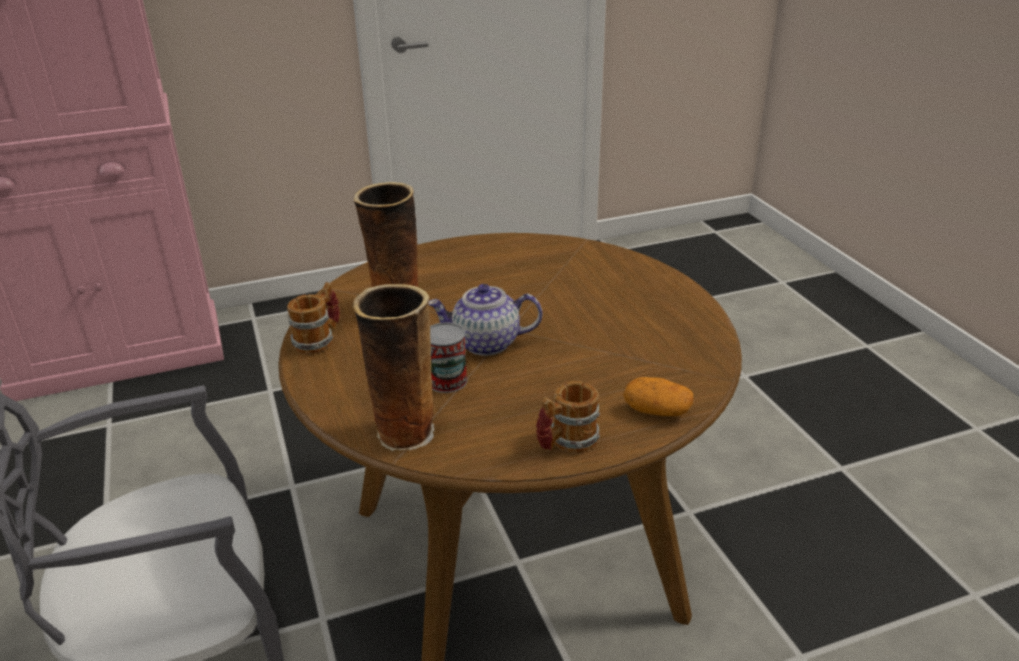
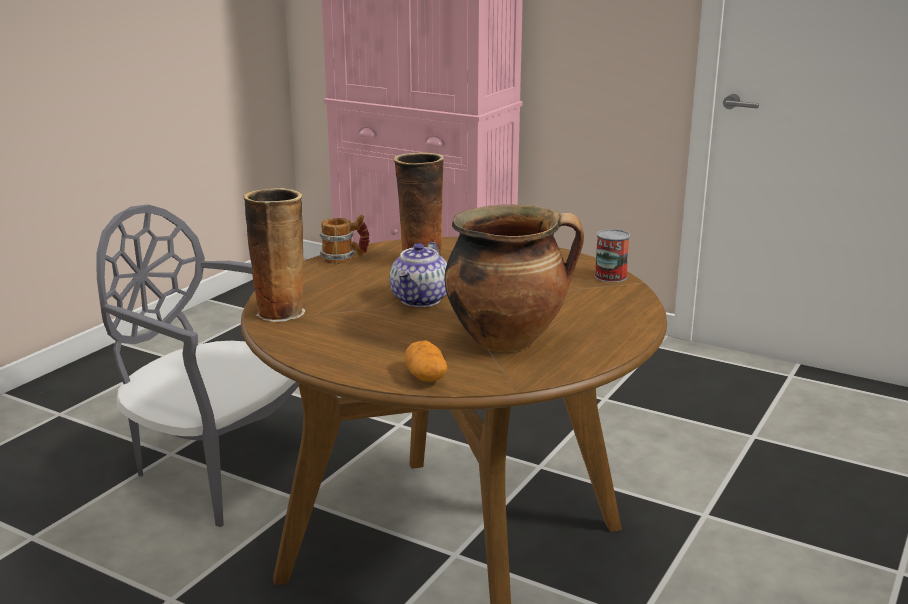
camera: 50 degrees right, 10 degrees down
(447, 381) = (356, 304): can -> can (610, 276)
(485, 343) = (421, 300): teapot -> teapot turned 120 degrees counterclockwise
(566, 443) = (338, 359): mug -> none
(627, 340) = (508, 340): none -> cooking pot

